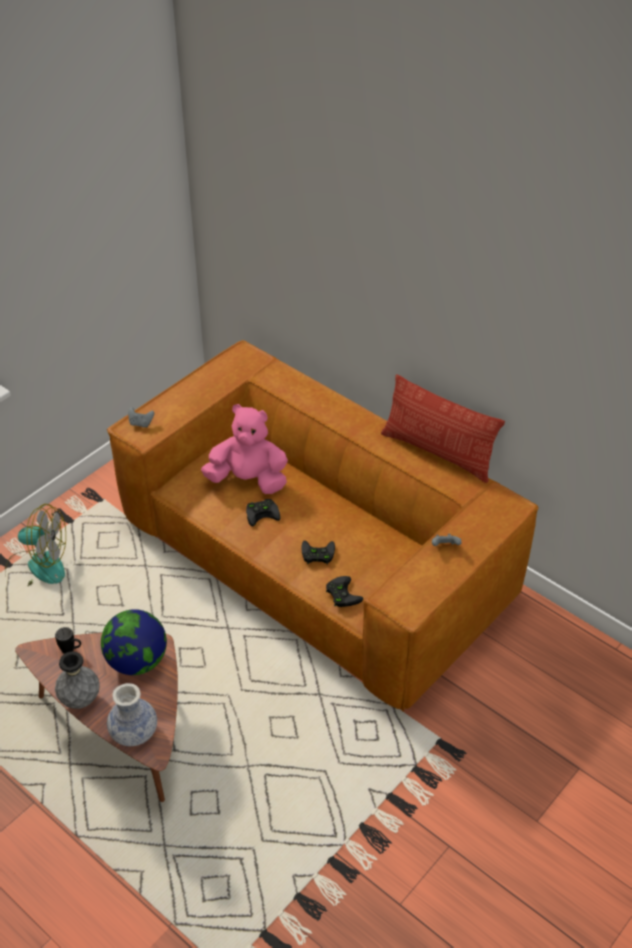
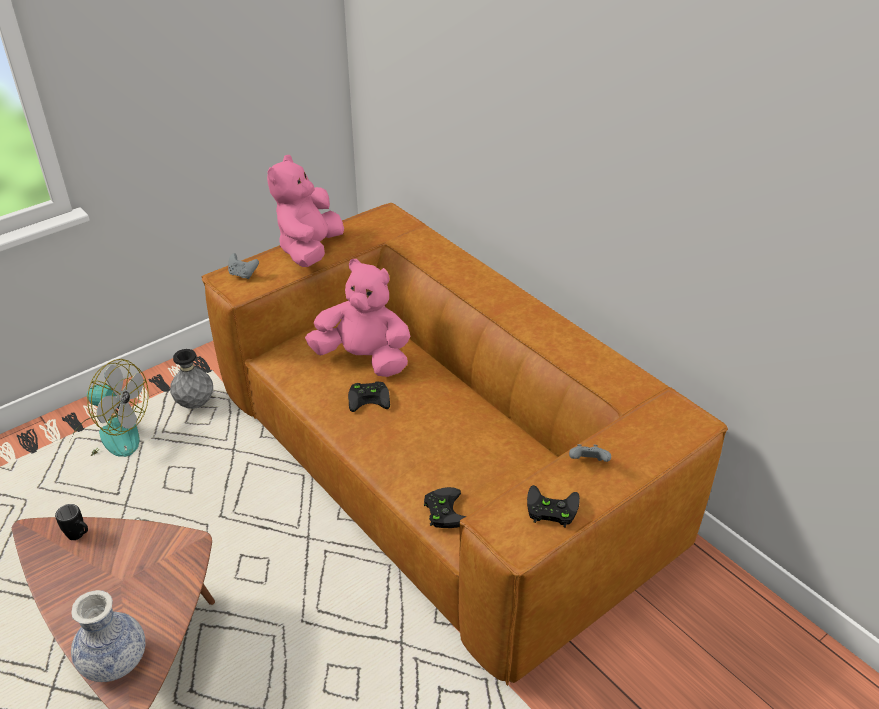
camera: 10 degrees right, 5 degrees down
(80, 700) = (64, 604): grey vase -> grey vase (195, 404)
(137, 661) = (155, 563): globe -> none
(188, 394) = (310, 250): none -> pink plush toy
(316, 554) = (424, 456): black game controller -> black game controller (550, 509)
(438, 452) = (600, 345): pillow -> none

